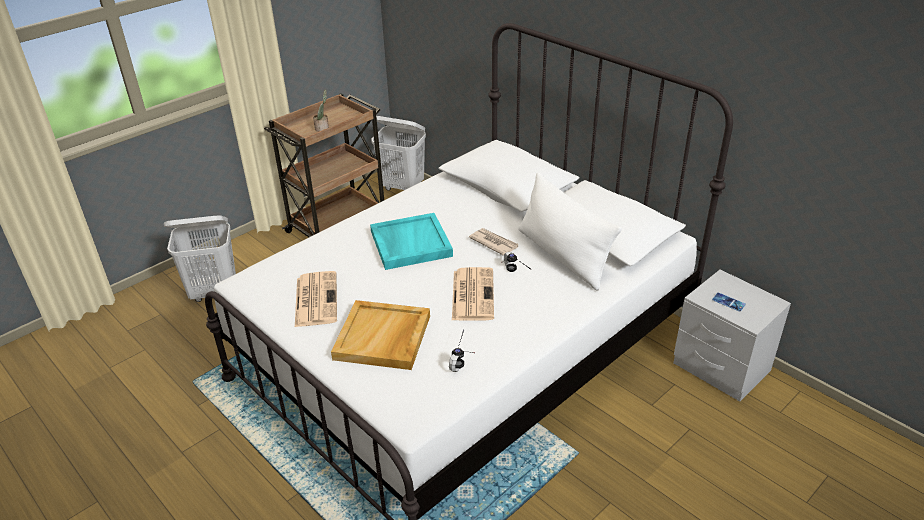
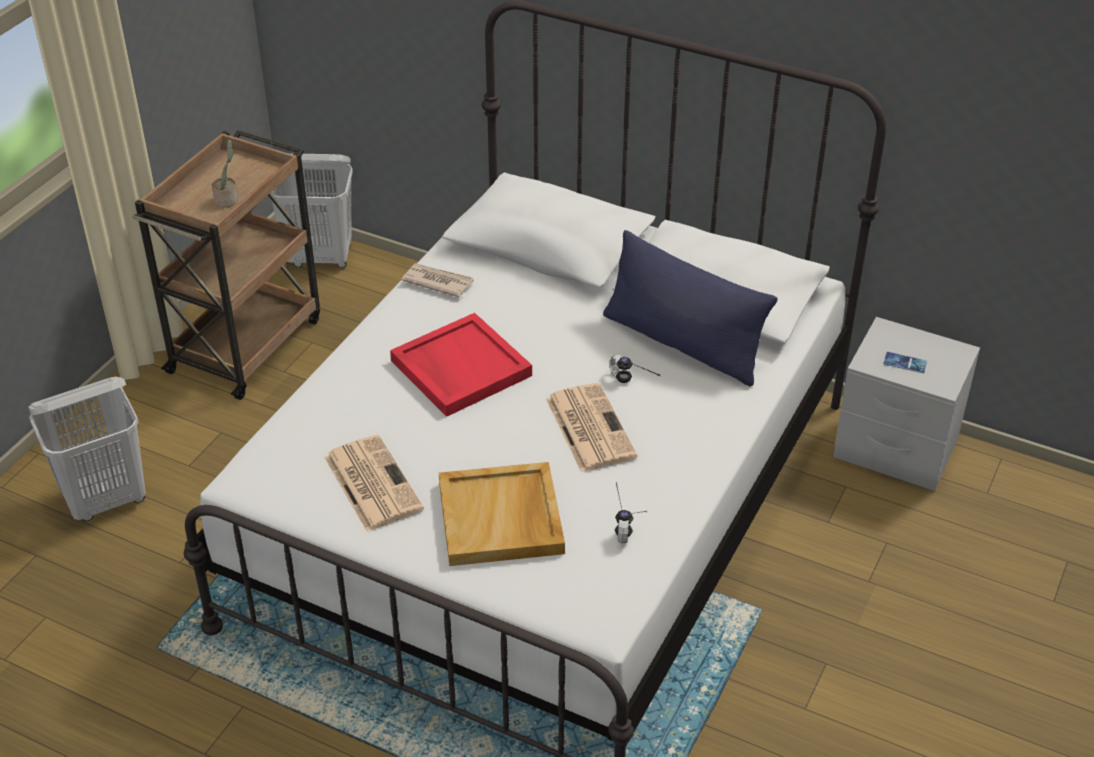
camera: 20 degrees left, 5 degrees up
(410, 243) = (459, 368): turquoise tray -> red tray
(493, 243) = (578, 343): newspaper -> newspaper (437, 282)
(563, 256) = (682, 344): white pillow -> blue pillow

